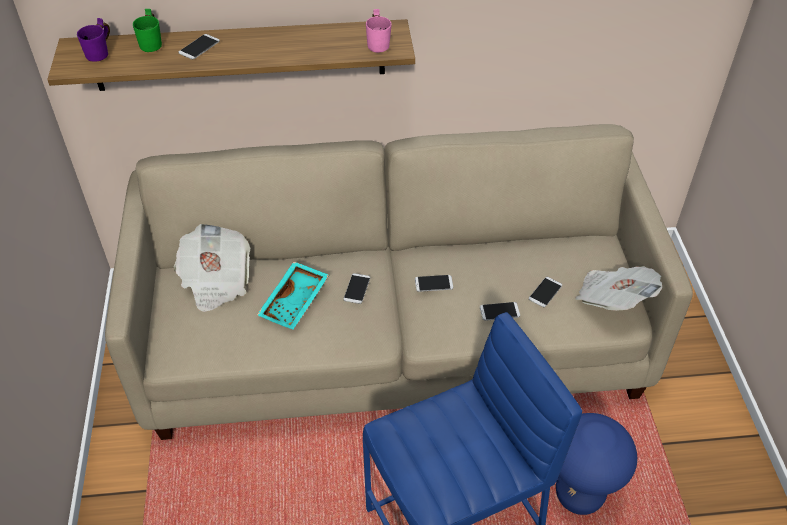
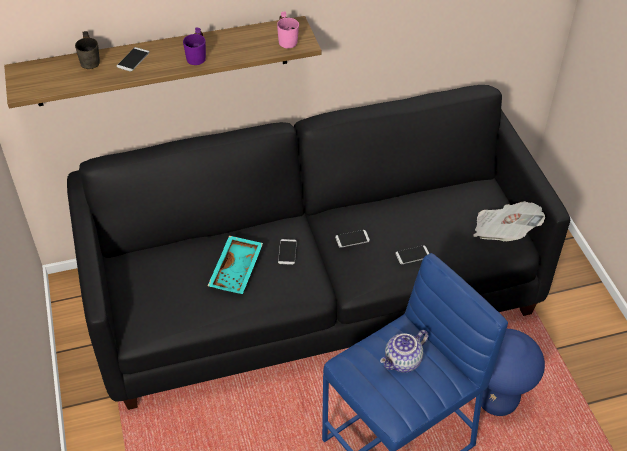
camera: 10 degrees left, 0 degrees up
(102, 54) = (49, 75): purple mug -> purple mug (199, 58)
(154, 44) = (92, 61): green mug -> grey mug
(215, 281) = (162, 262): newspaper -> none
(394, 338) = (314, 293): beige sofa -> black sofa
(455, 438) = (403, 362): none -> teapot
(545, 292) = (447, 234): phone -> none

